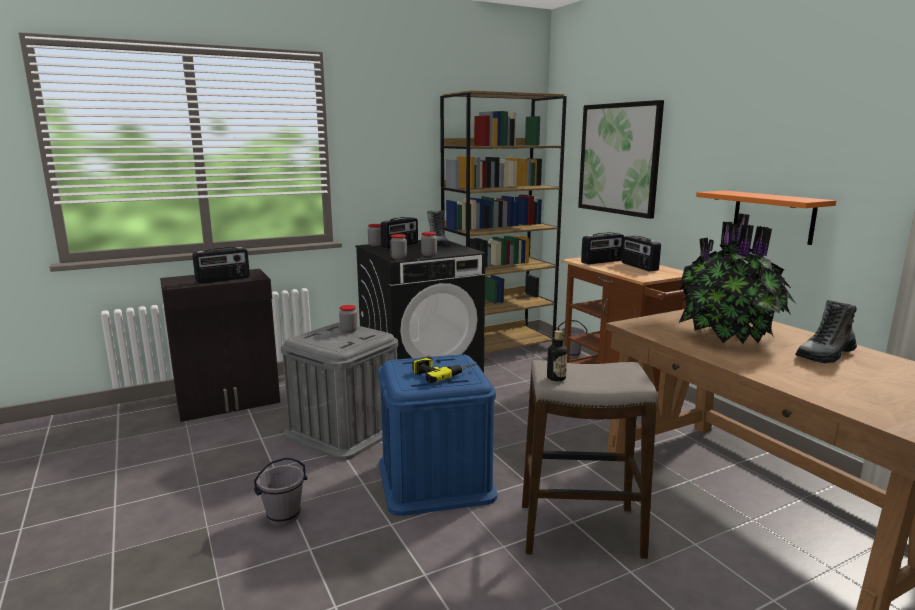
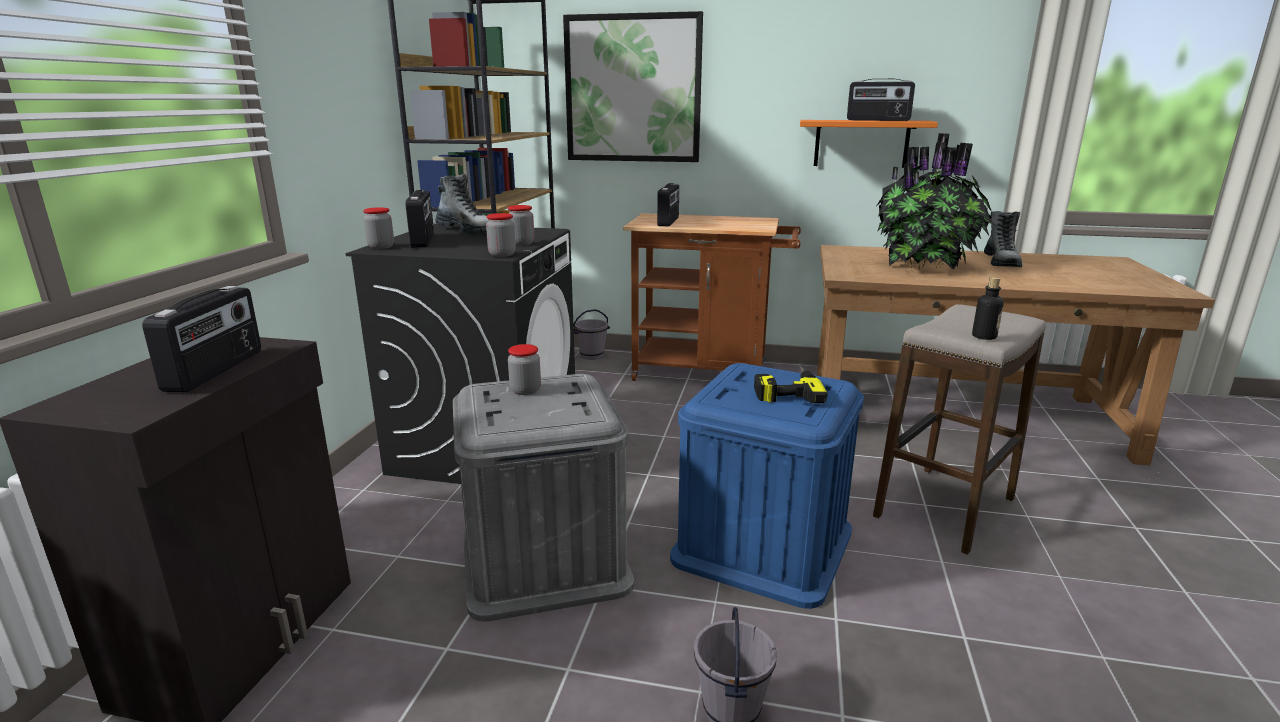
camera: 50 degrees left, 5 degrees up
(639, 267) = (715, 220): radio -> radio (878, 120)

